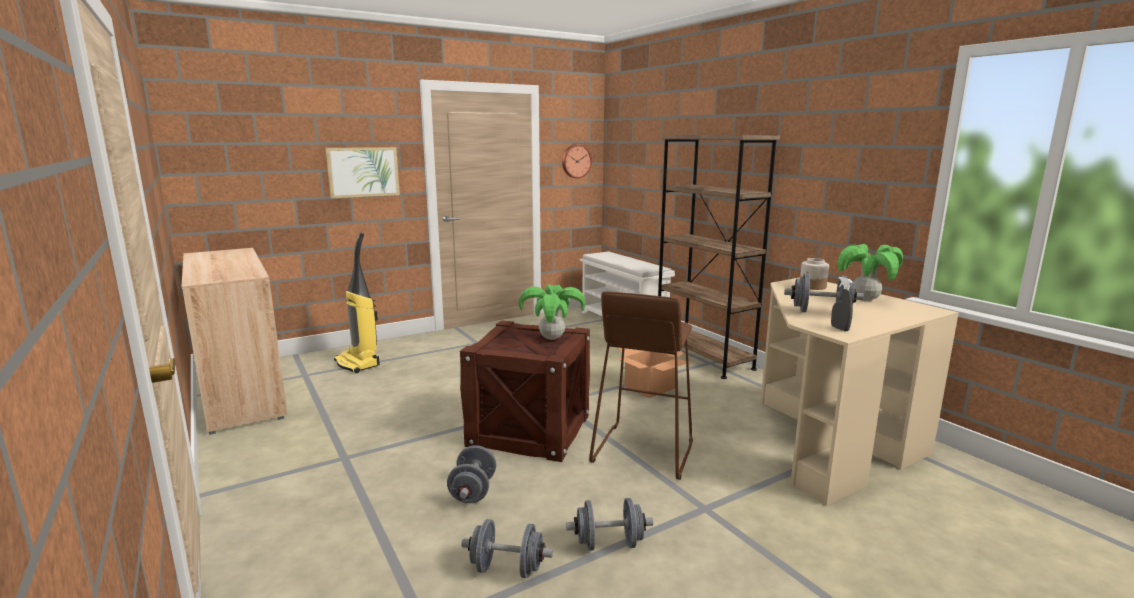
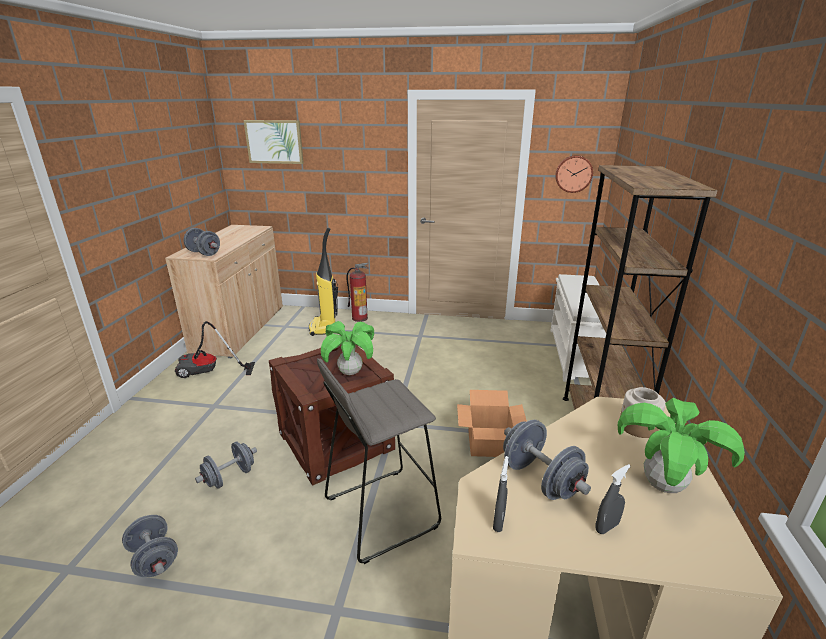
camera: 40 degrees right, 10 degrees up
(277, 438) = (208, 372): none -> vacuum cleaner
(363, 172) = (354, 173): picture -> picture (274, 142)
(388, 346) = (360, 318): none -> fire extinguisher
(609, 543) = (229, 588): grey dumbbell -> grey dumbbell (204, 253)
(642, 451) = (381, 512): brown stool -> grey stool
(877, 316) = (606, 527): none -> grey spray bottle

